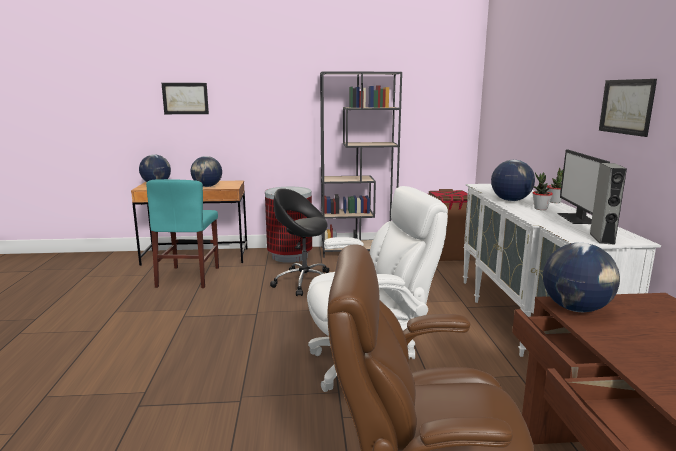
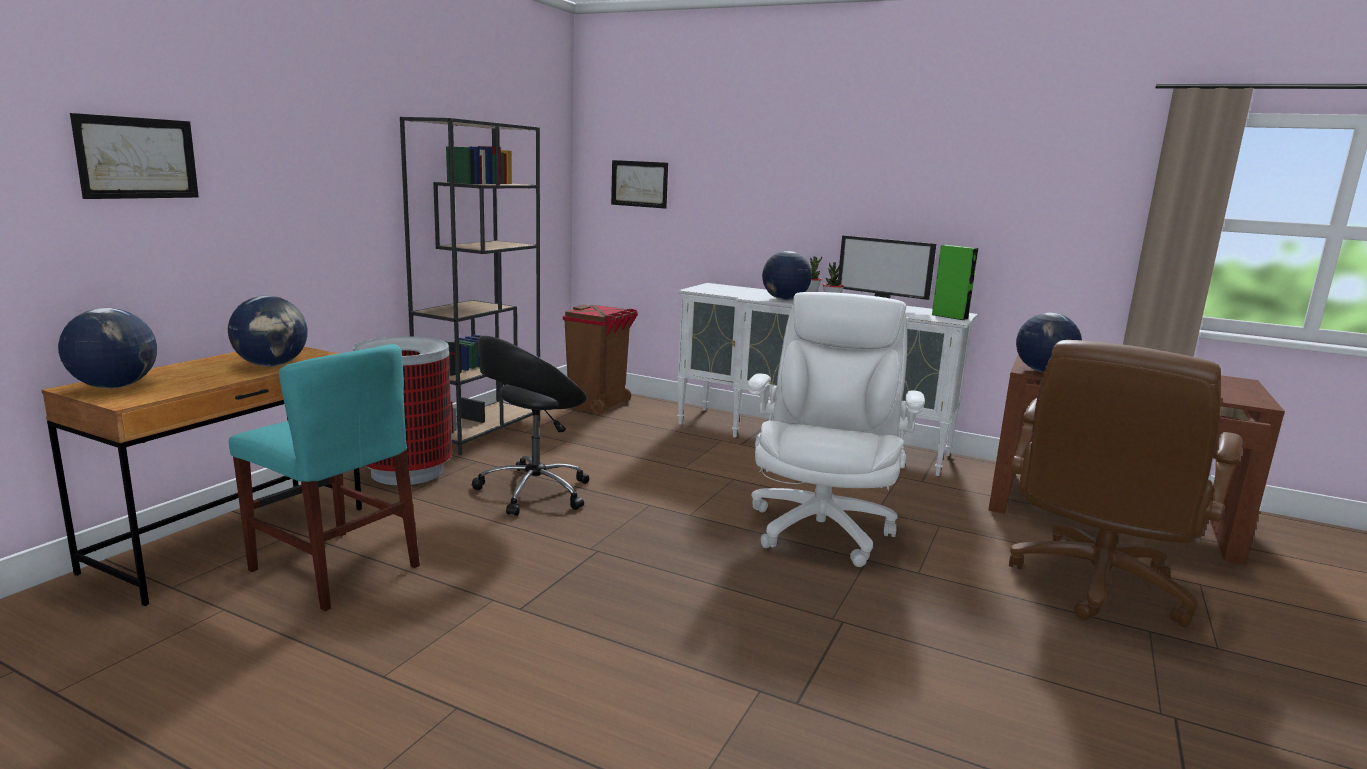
camera: 60 degrees left, 0 degrees up
(602, 238) = (949, 317): grey speaker -> green speaker
(626, 106) = (908, 190): picture -> picture (639, 184)

